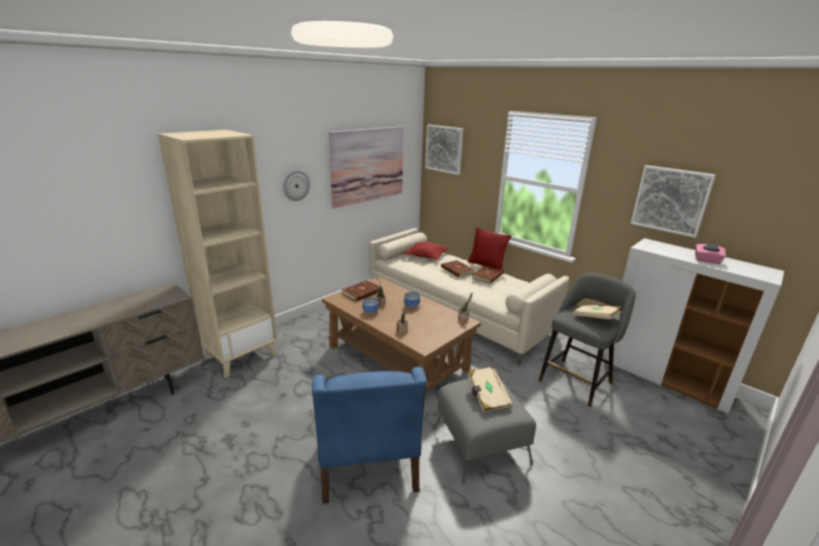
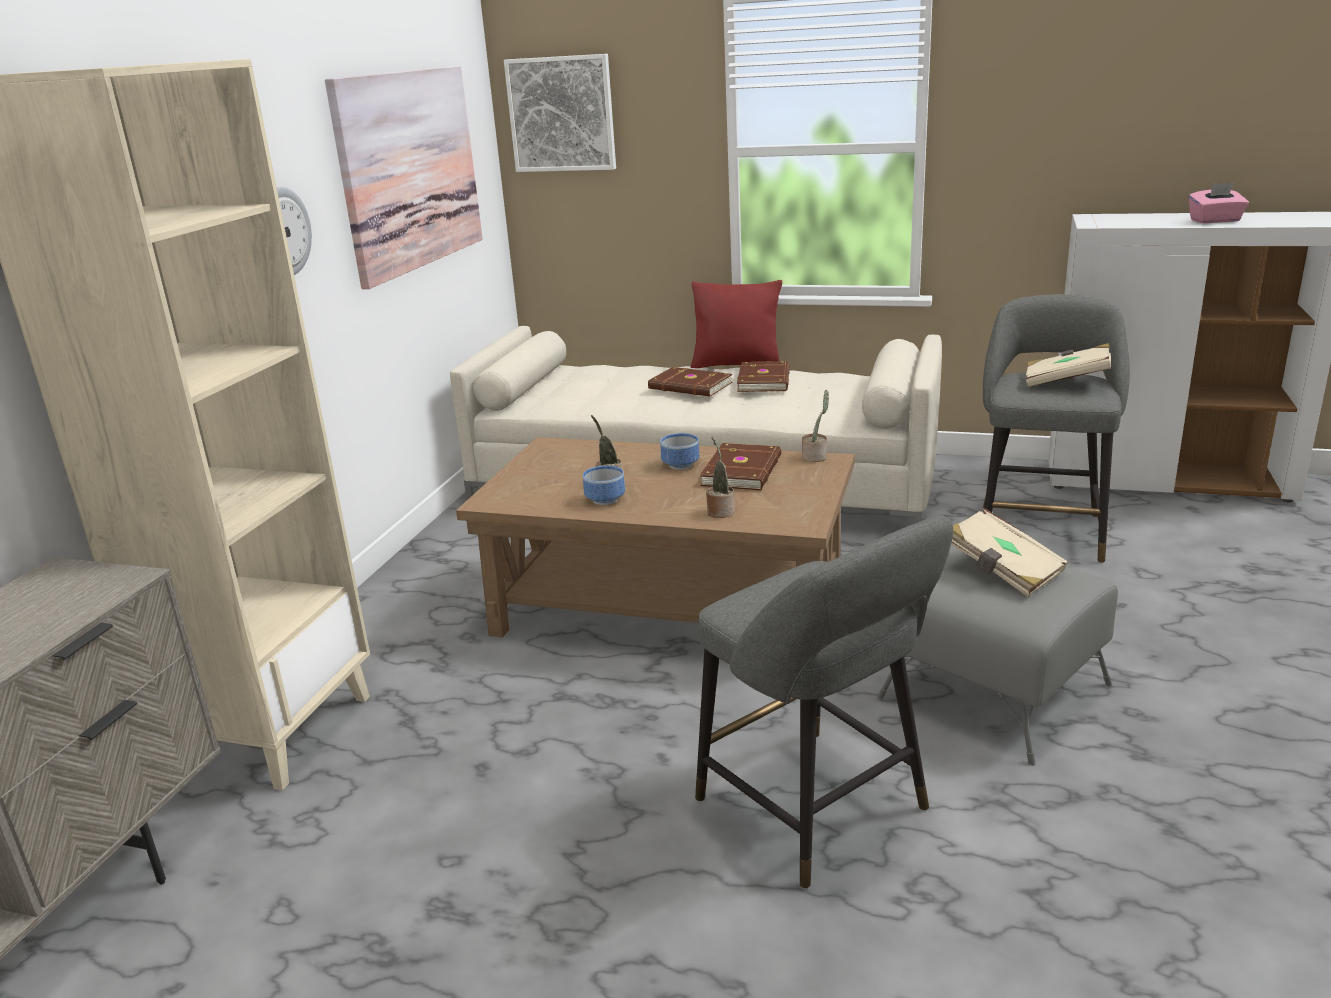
camera: 25 degrees left, 0 degrees up
(362, 292) = (539, 473): brown book -> brown book (743, 471)
(367, 463) = (820, 811): blue armchair -> grey stool
(426, 255) = (587, 378): red pillow -> none
(670, 200) = (1111, 125): picture -> none

